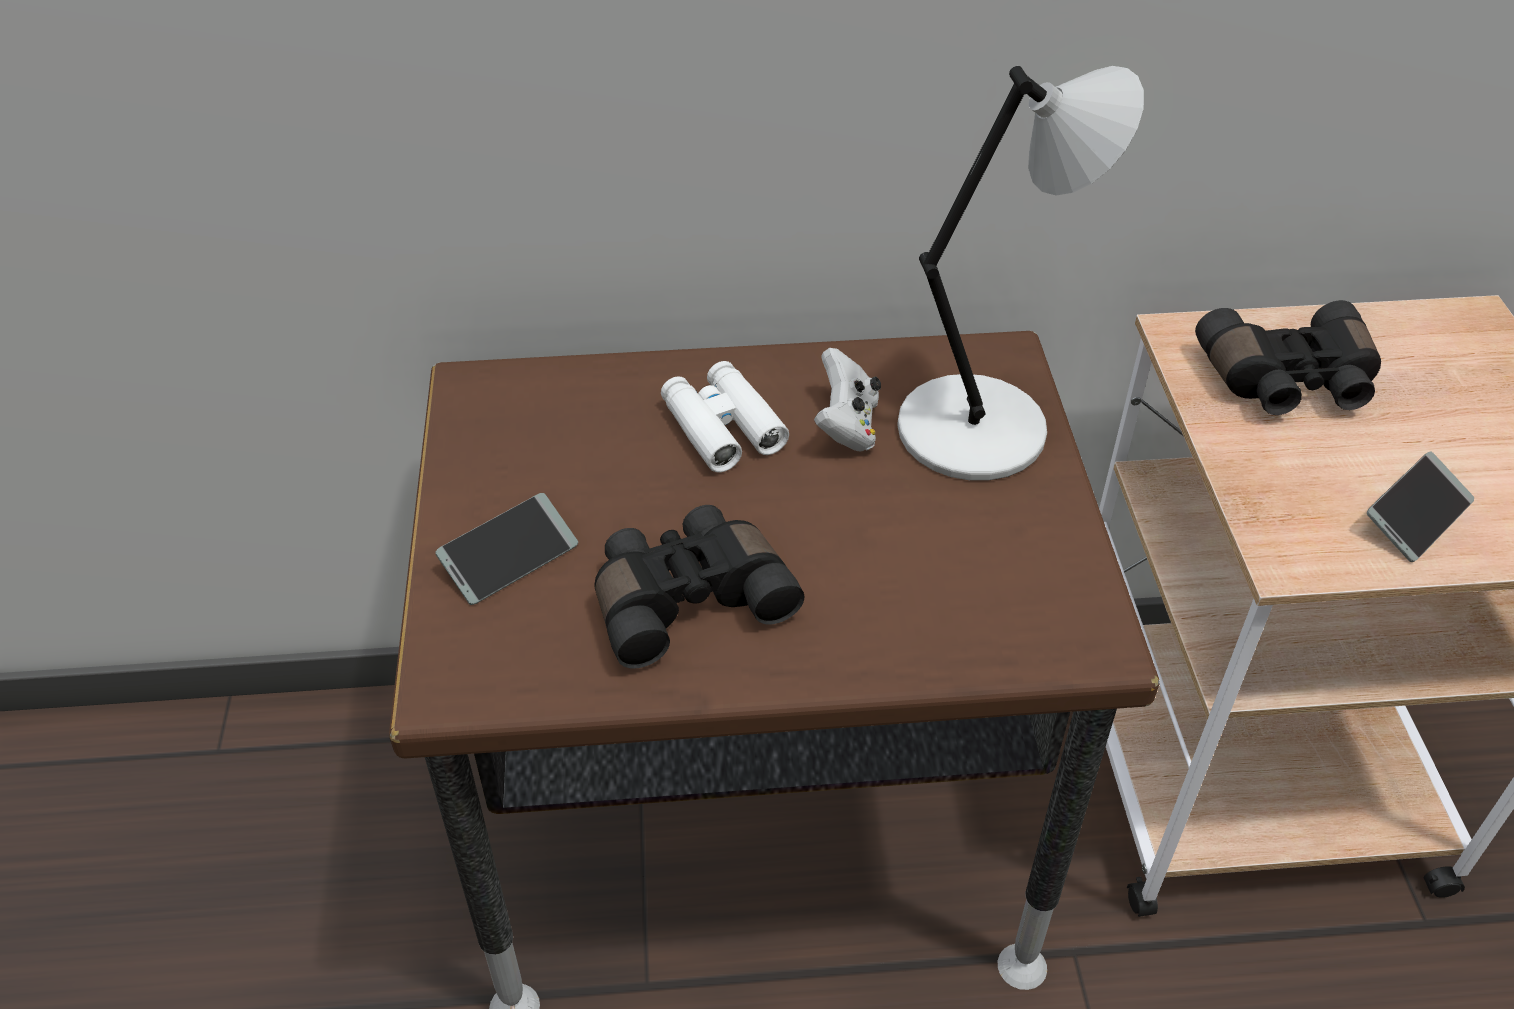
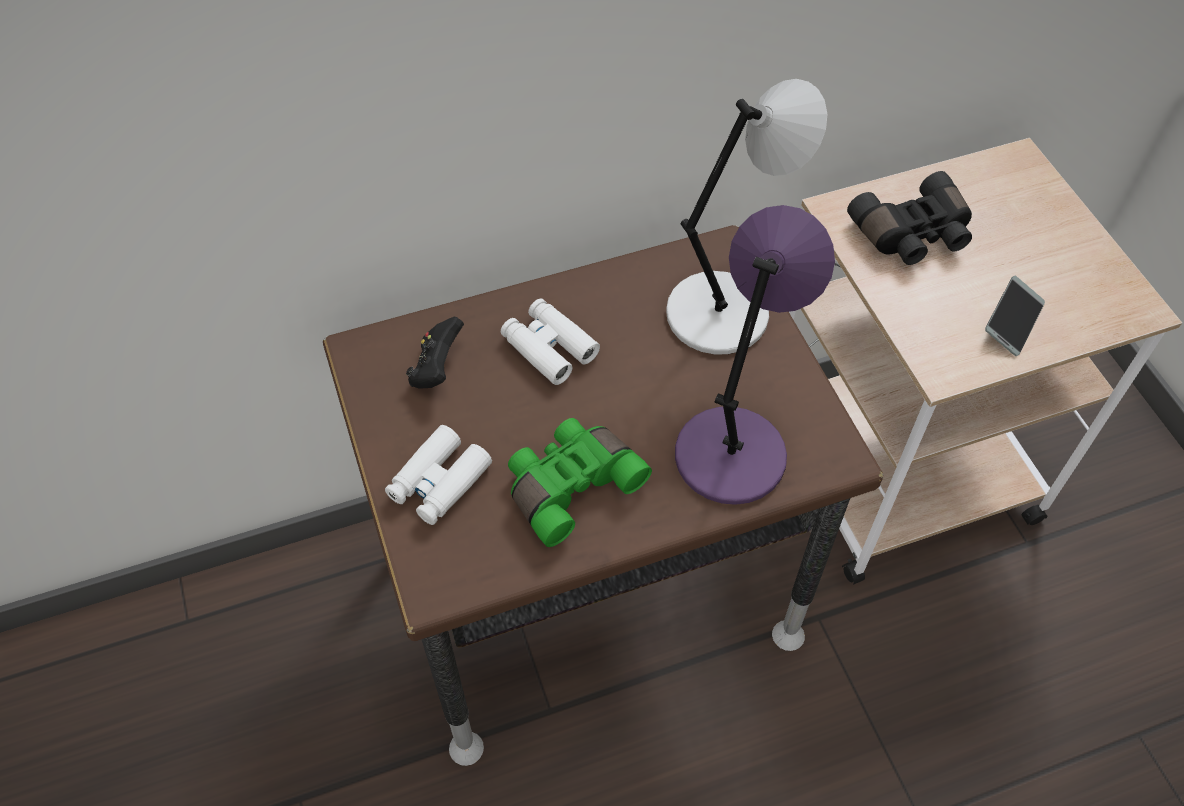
camera: 15 degrees left, 10 degrees up
(509, 558) = (439, 482): phone -> white binoculars
(563, 424) = (437, 368): none -> black game controller
(688, 598) = (570, 485): black binoculars -> green binoculars
(846, 426) = (633, 329): white game controller -> none
(937, 602) = (732, 450): none -> purple table lamp

